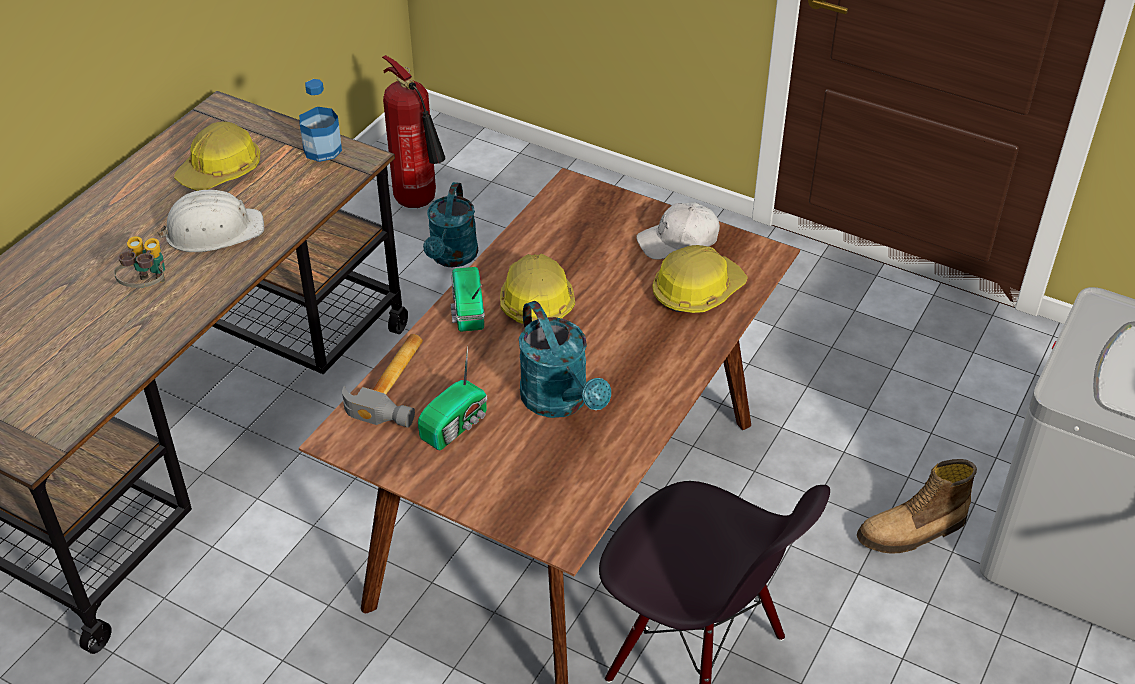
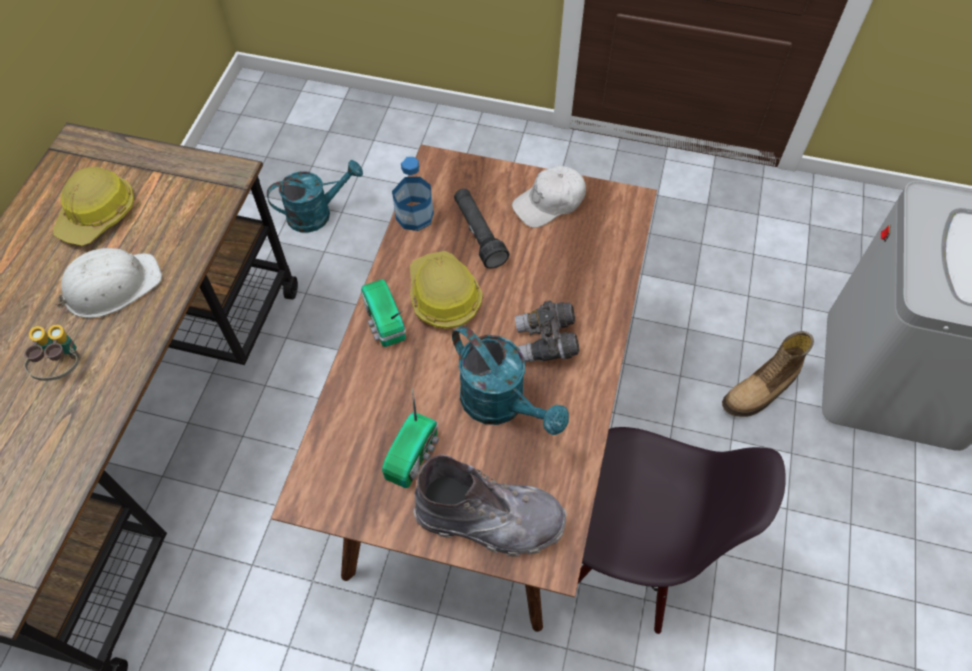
camera: 15 degrees left, 15 degrees up
(322, 150) = (191, 170): bottle -> bottle (414, 216)
(397, 385) = (344, 421): hammer -> none
(420, 203) = (273, 164): fire extinguisher -> none
(452, 258) = (317, 213): turquoise watering can -> turquoise watering can turned 105 degrees counterclockwise
(512, 494) = (490, 520): none -> grey boot
(592, 255) = (478, 234): none -> black flashlight
(627, 359) = (546, 342): none -> grey binoculars
(697, 291) = (583, 254): hard hat -> none

